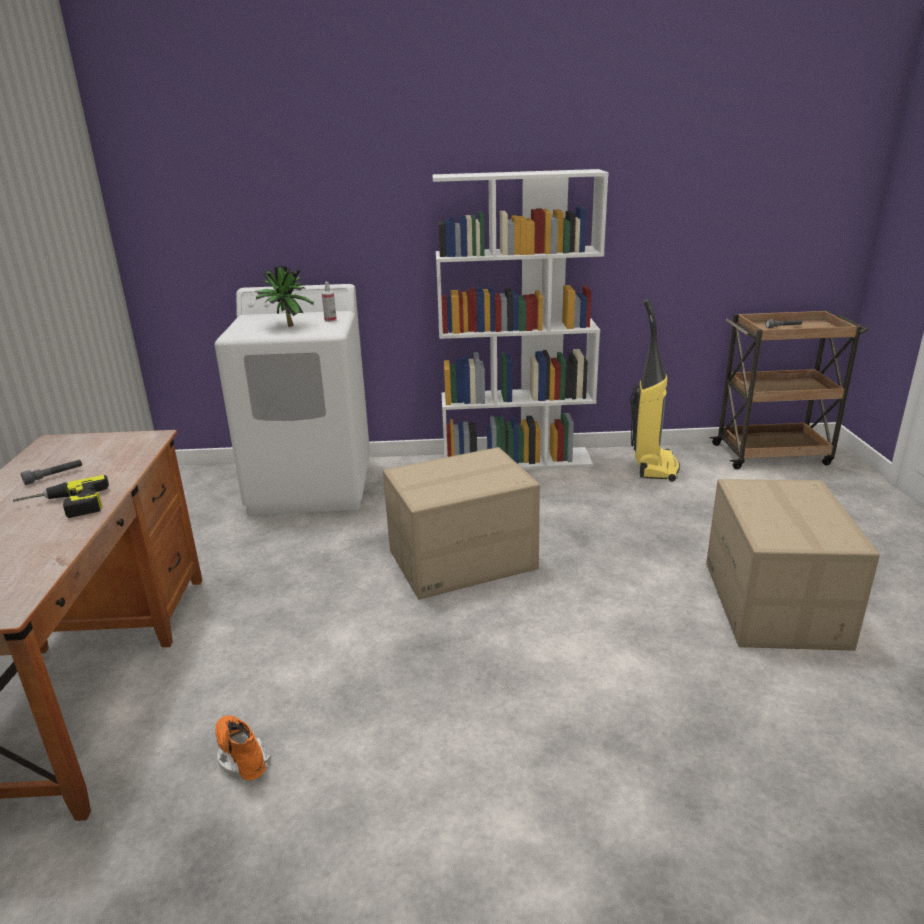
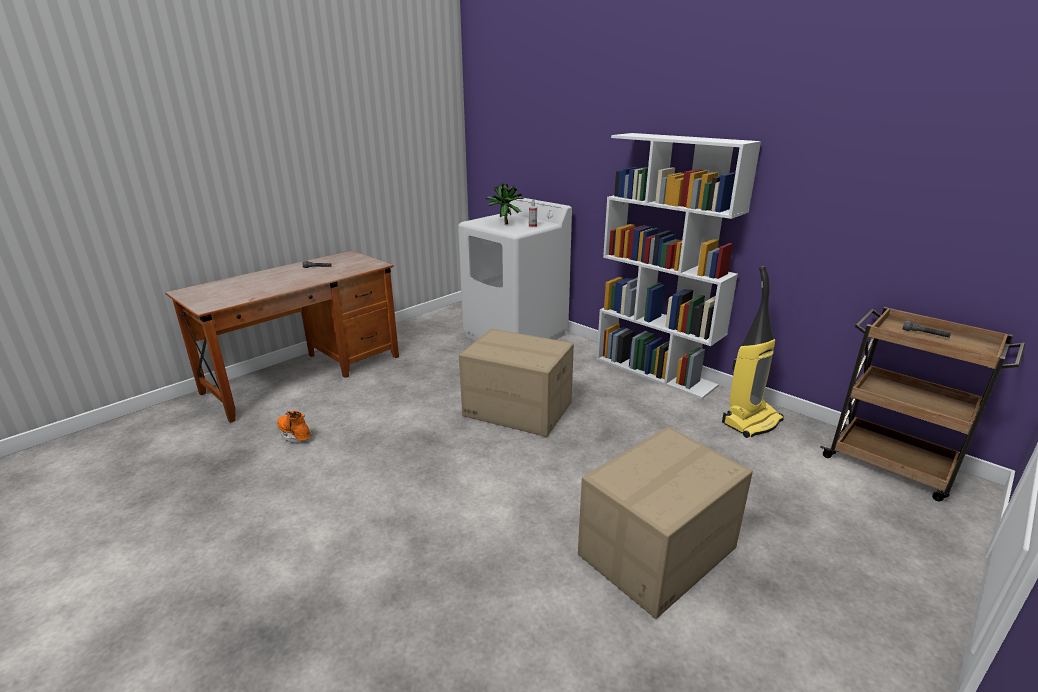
camera: 45 degrees right, 0 degrees up
(63, 507) = (294, 280): power drill -> none
(242, 758) = (295, 435): orange boot -> orange boot turned 60 degrees counterclockwise

